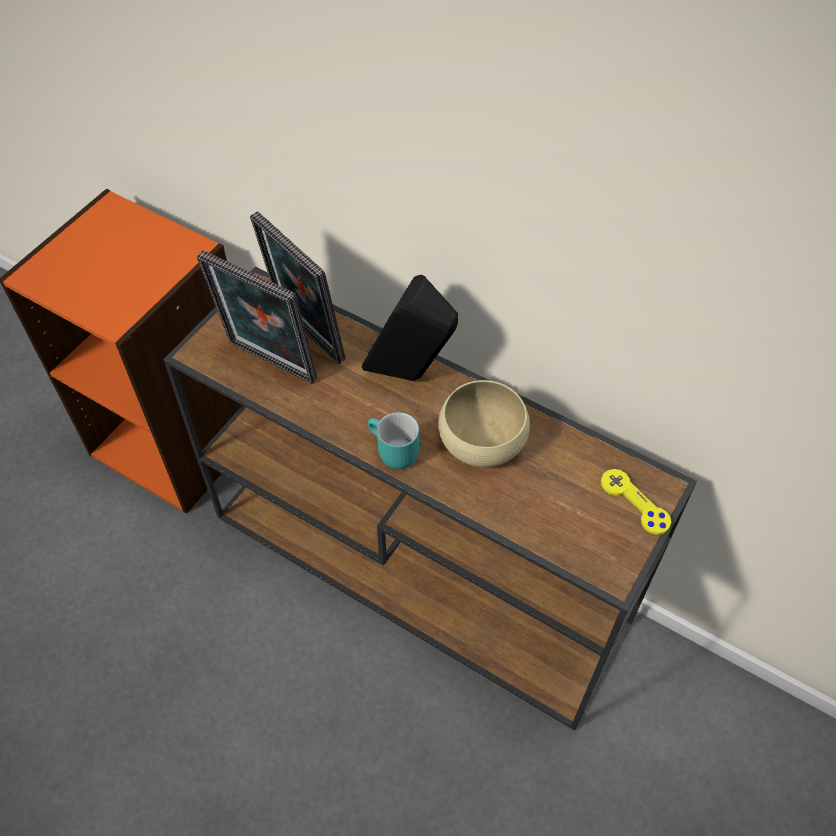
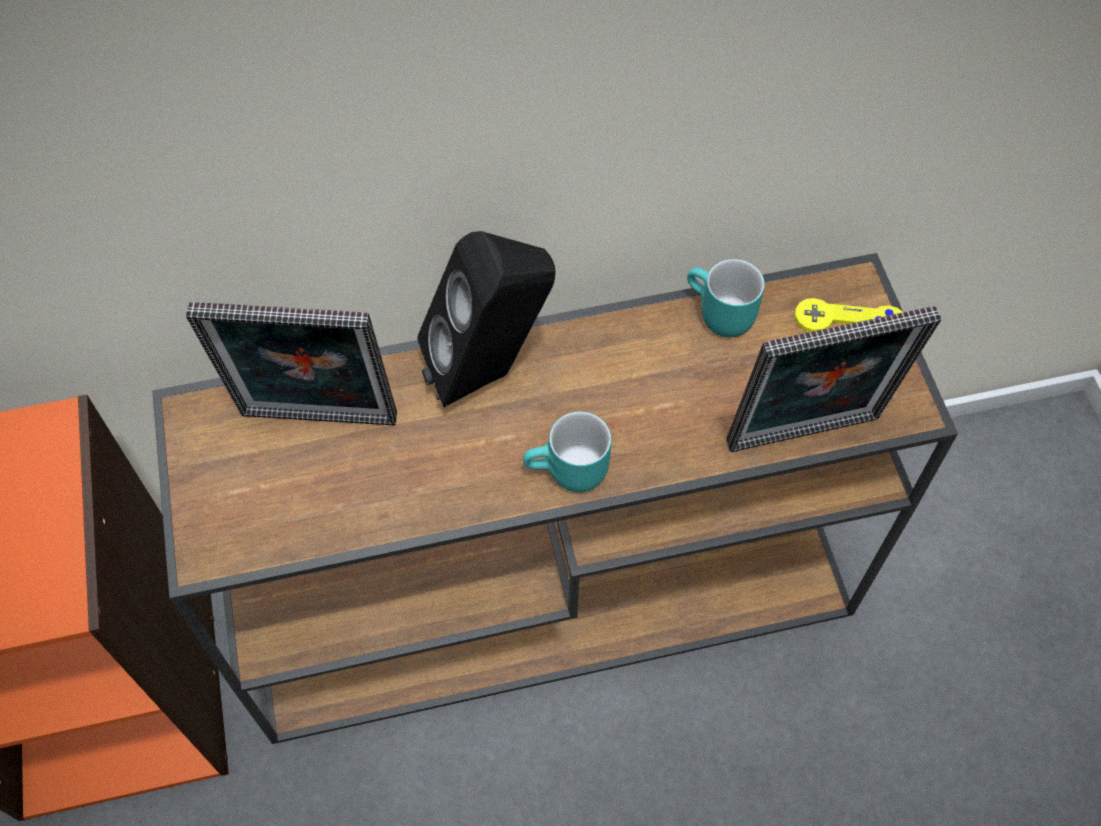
camera: 45 degrees left, 5 degrees up
(268, 365) = (313, 494): picture frame -> picture frame (805, 438)
(482, 439) = (641, 379): beige bowl -> none
(560, 440) = (717, 316): none -> turquoise mug

